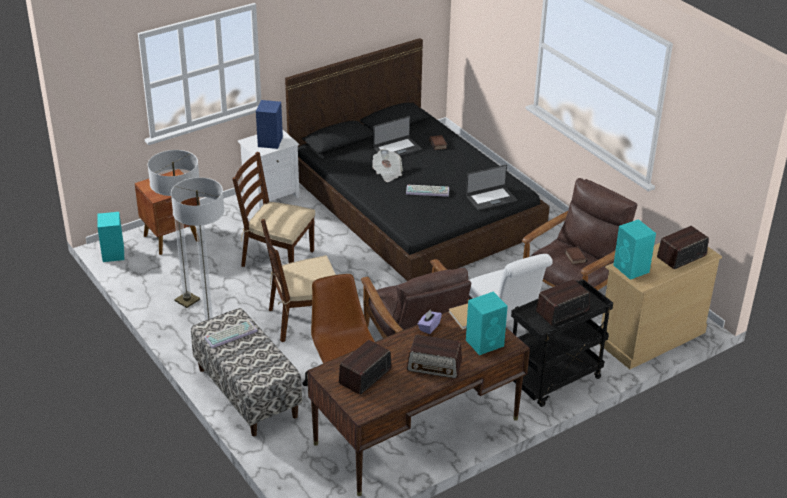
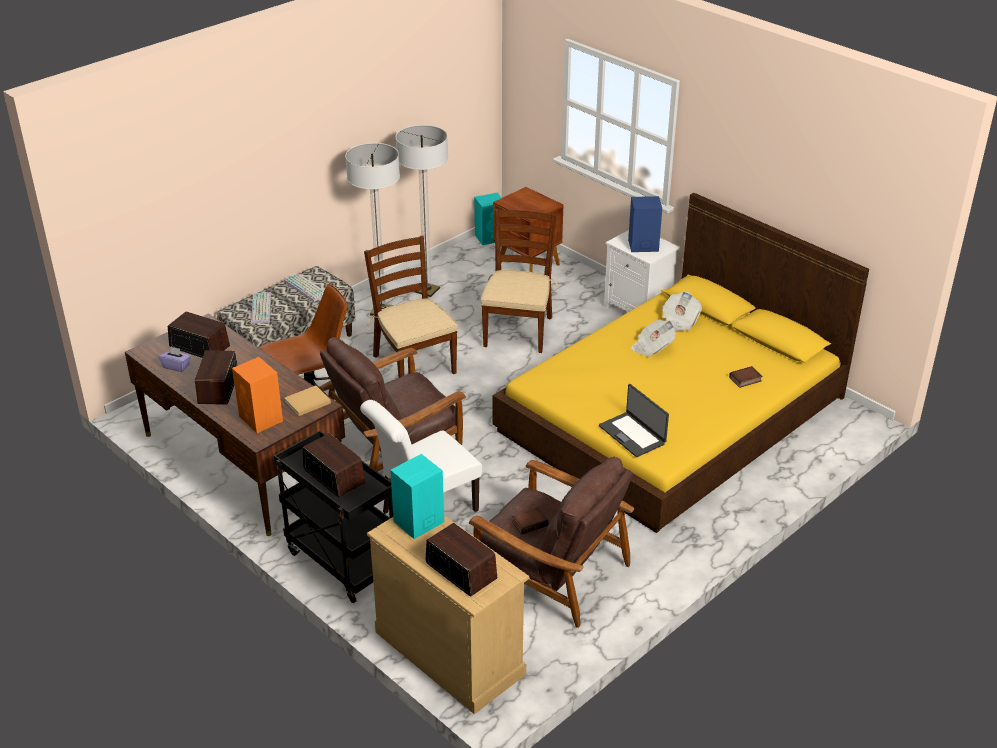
camera: 80 degrees right, 0 degrees up
(357, 156) = (679, 322): none -> newspaper
(397, 148) = (715, 348): laptop -> none
(413, 204) = (672, 413): black bed -> yellow bed
(428, 190) = (625, 381): keyboard -> keyboard (262, 308)
(429, 327) = (285, 378): purple tissue box -> purple tissue box (176, 366)
(485, 343) = (261, 419): turquoise speaker -> orange speaker

